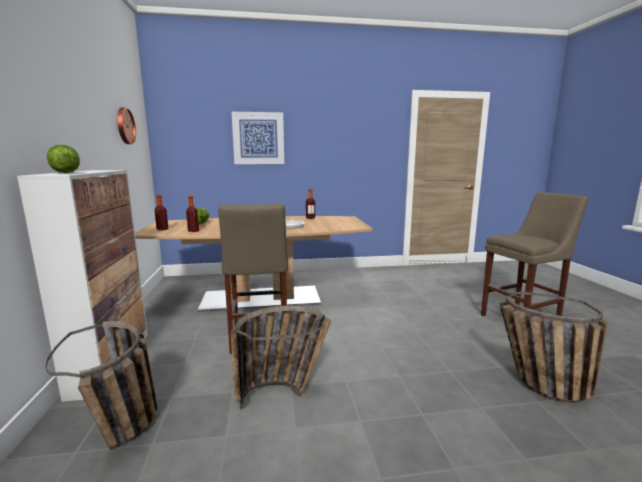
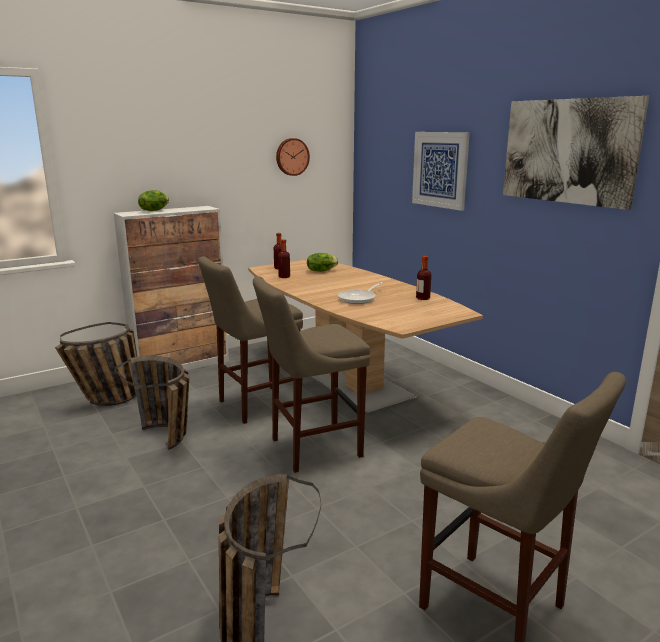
camera: 65 degrees right, 5 degrees up
(350, 330) = (311, 448): none -> beige stool
(355, 123) = (568, 151): none -> picture

